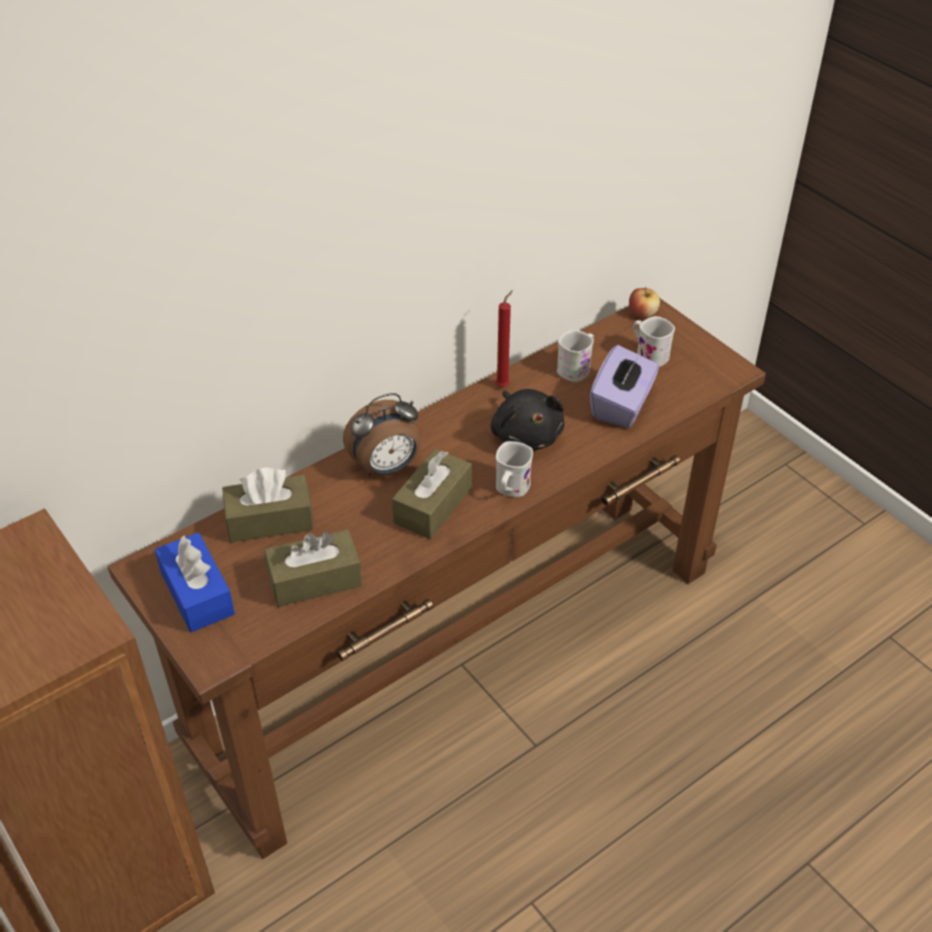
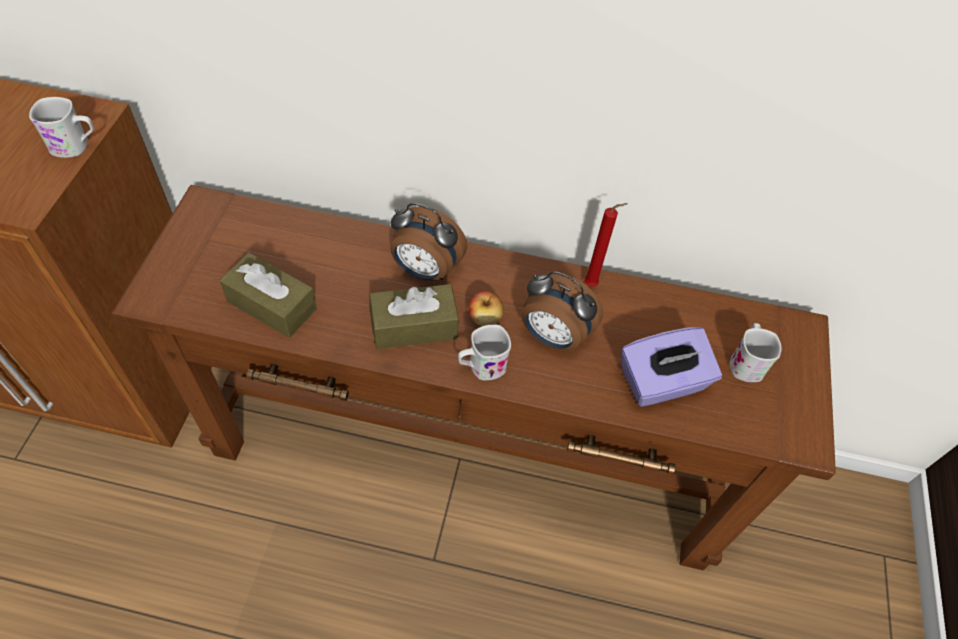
camera: 45 degrees right, 10 degrees up
(197, 593) = (203, 247): blue tissue box -> none
(270, 520) = (307, 239): brown tissue box -> none
(526, 435) = (553, 337): black plush toy -> alarm clock
(577, 368) = (669, 321): white mug -> white mug (76, 146)
(642, 313) = (791, 324): apple -> apple (485, 318)

